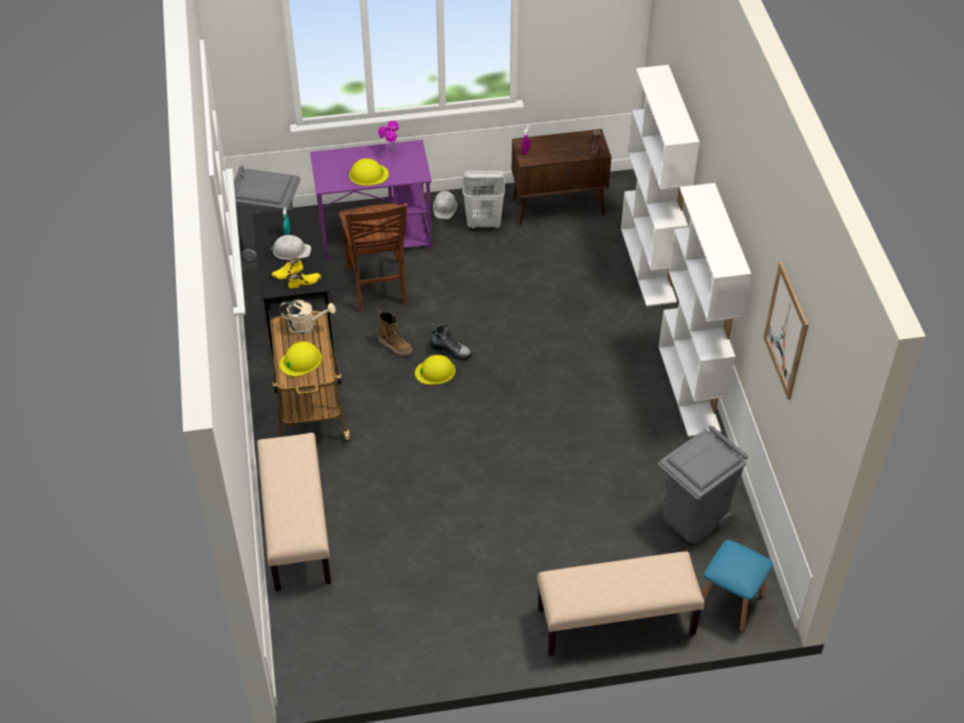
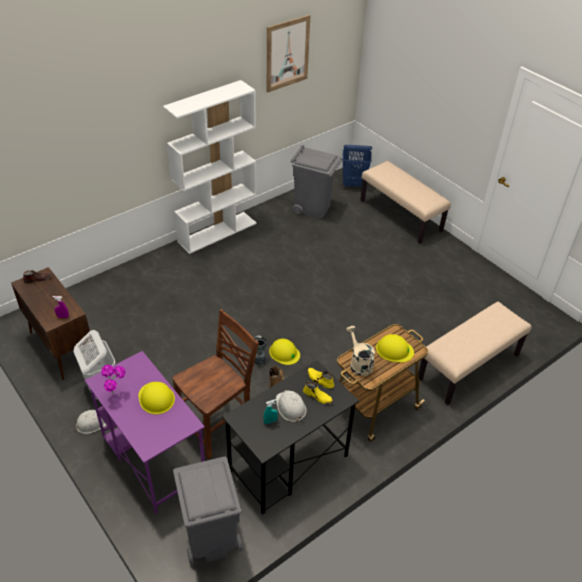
camera: 120 degrees left, 5 degrees down
(649, 265) = (109, 279): white bookcase -> none
(730, 602) = (354, 184): blue stool -> blue laundry basket

